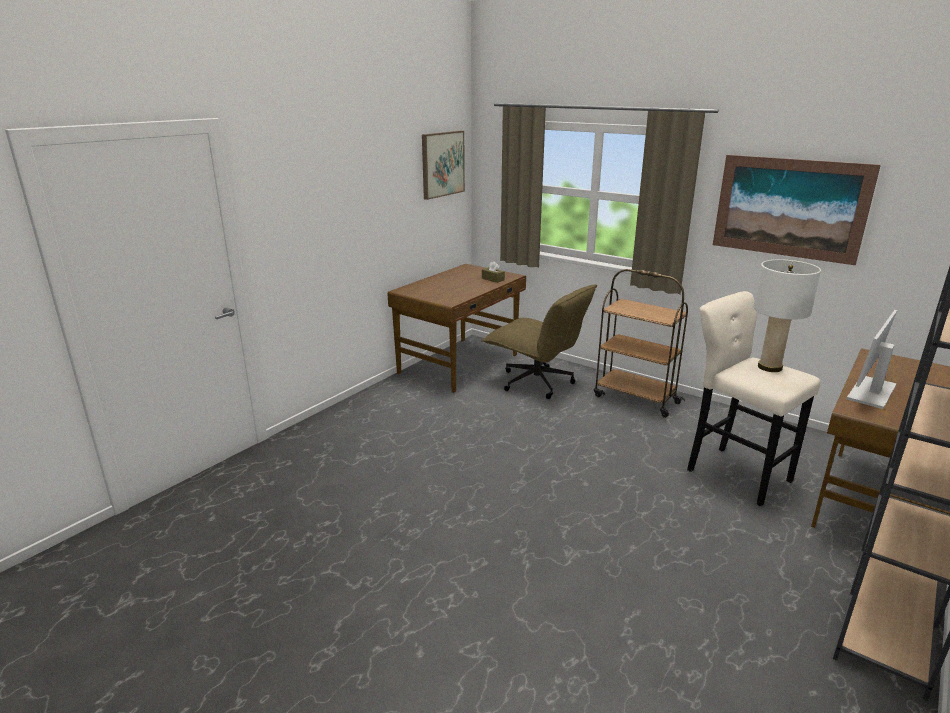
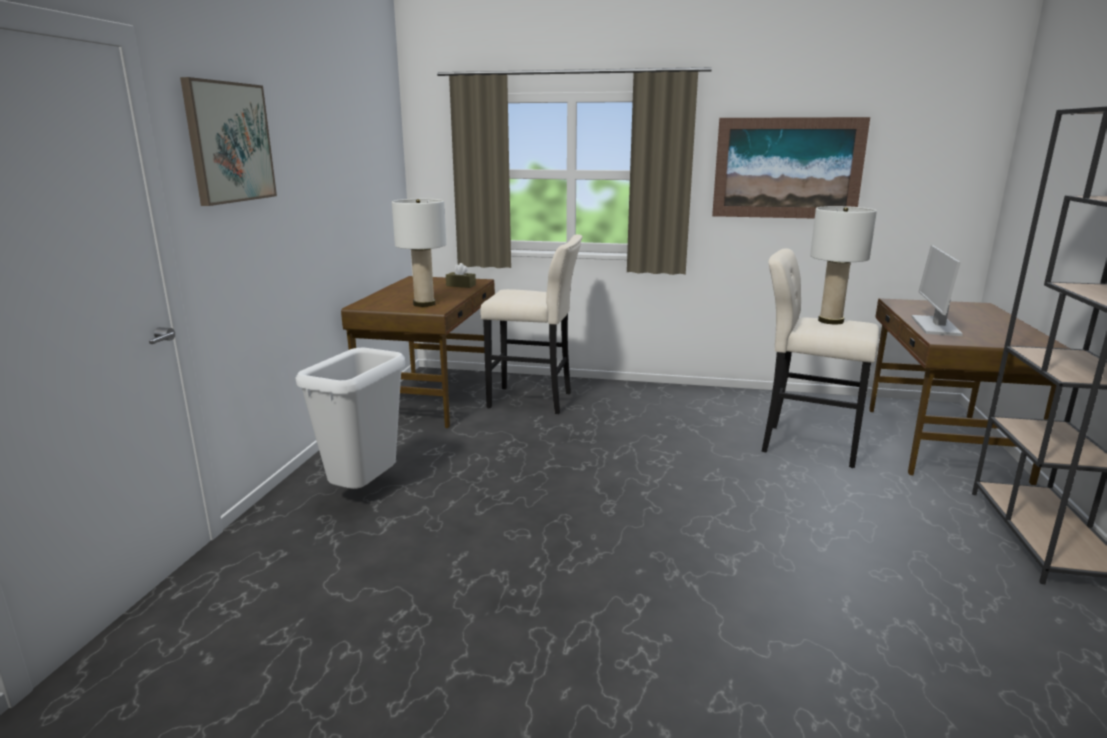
camera: 25 degrees left, 5 degrees down
(364, 430) = (364, 490): none -> white trash can
(442, 164) = (380, 146): picture -> picture (229, 142)
(447, 295) = (424, 304): none -> white table lamp
(535, 382) = (534, 401): beige office chair -> beige stool
(635, 399) = (652, 398): brown cart -> none

